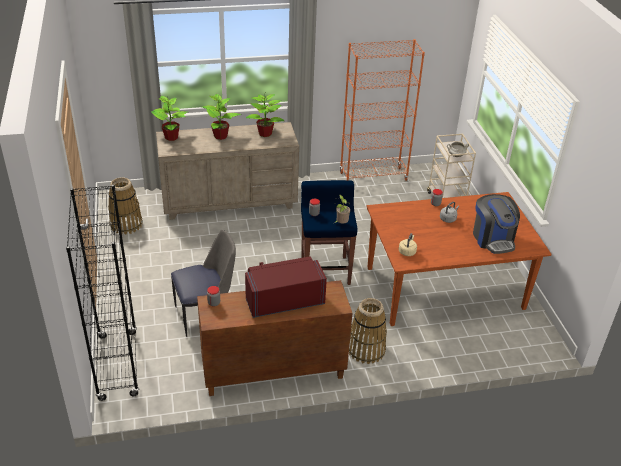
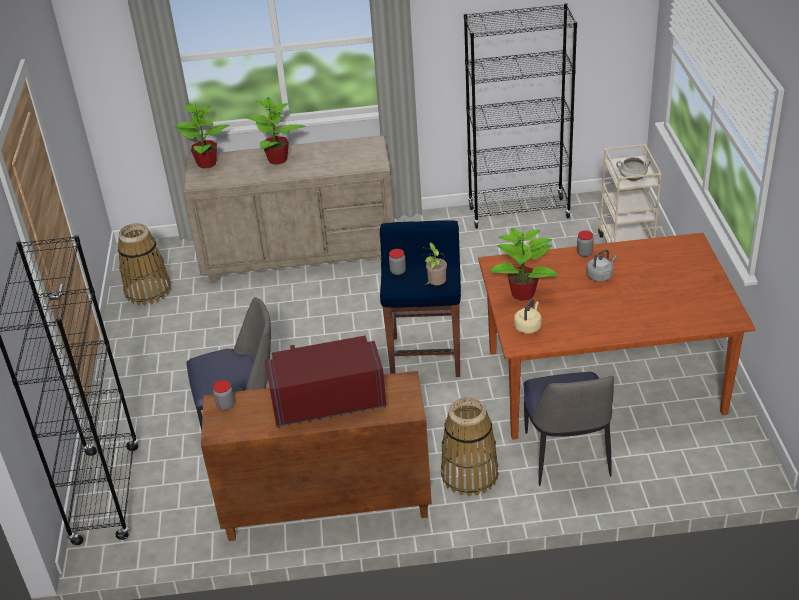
camera: 10 degrees right, 0 degrees up
(265, 133) = (343, 153): potted plant -> potted plant (523, 293)
(373, 176) = (519, 213): orange bookcase -> black bookcase
(428, 337) = (567, 457): none -> chair
(493, 239) = (665, 306): coffee machine -> none

